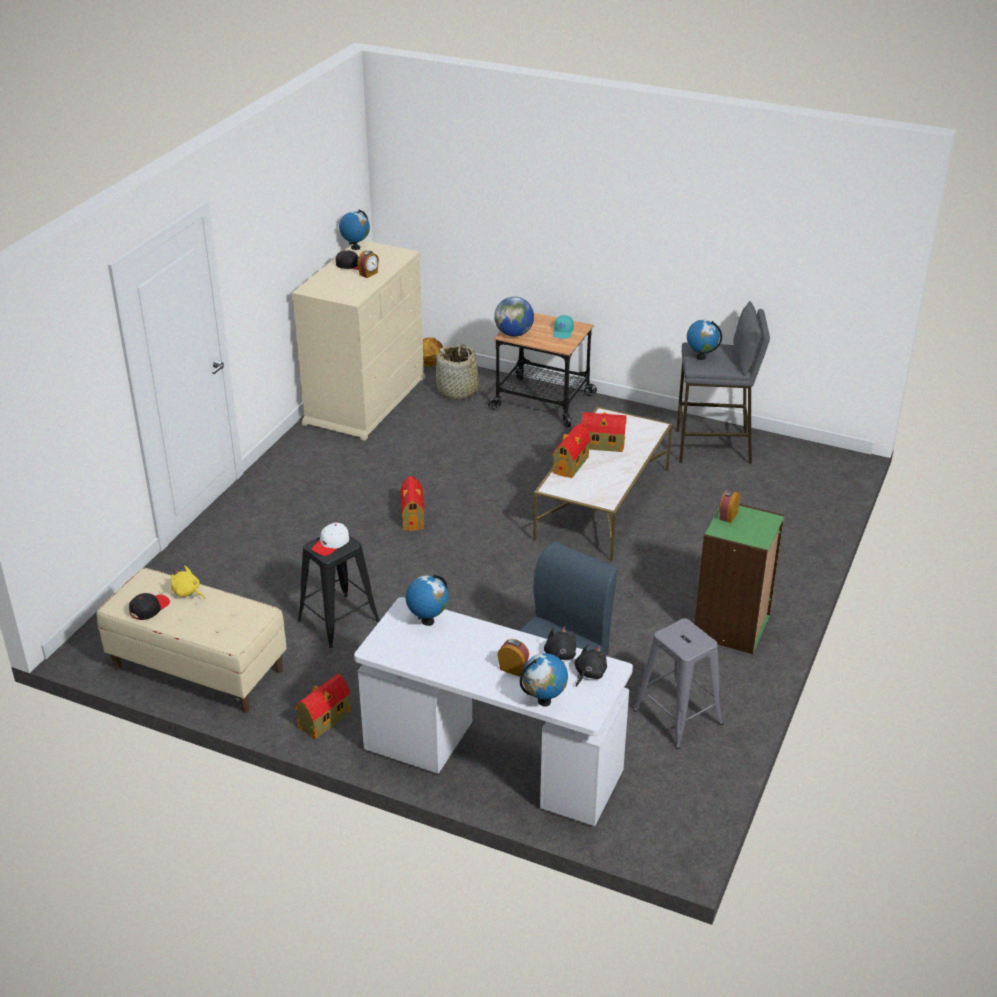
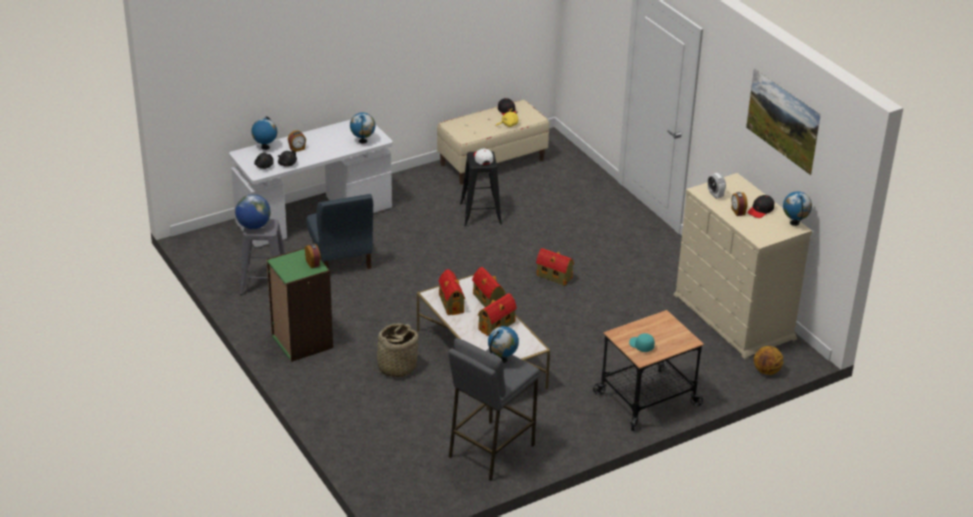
camera: 125 degrees right, 0 degrees up
(305, 199) = (780, 136): none -> picture
(323, 720) = (406, 182): toy house -> toy house (451, 303)
(350, 291) = (715, 194): none -> alarm clock
(458, 391) = (705, 365): basket -> basket (396, 367)
(514, 334) = (663, 321): globe -> globe (254, 226)

